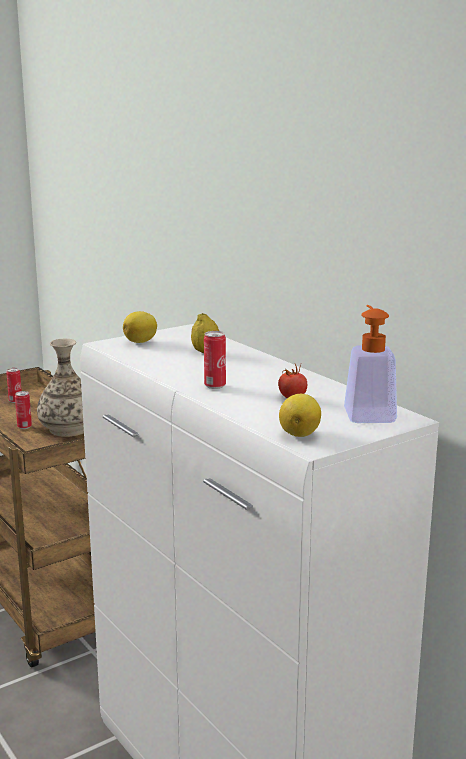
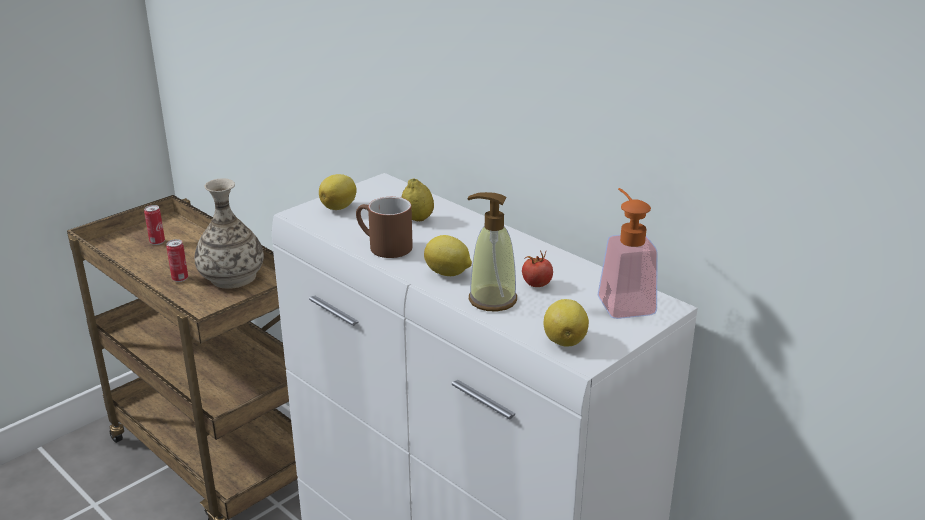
camera: 10 degrees left, 10 degrees up
(165, 367) = (383, 247): none -> brown mug
(215, 386) = (448, 273): can -> lemon
(246, 404) = (492, 300): none -> soap dispenser

